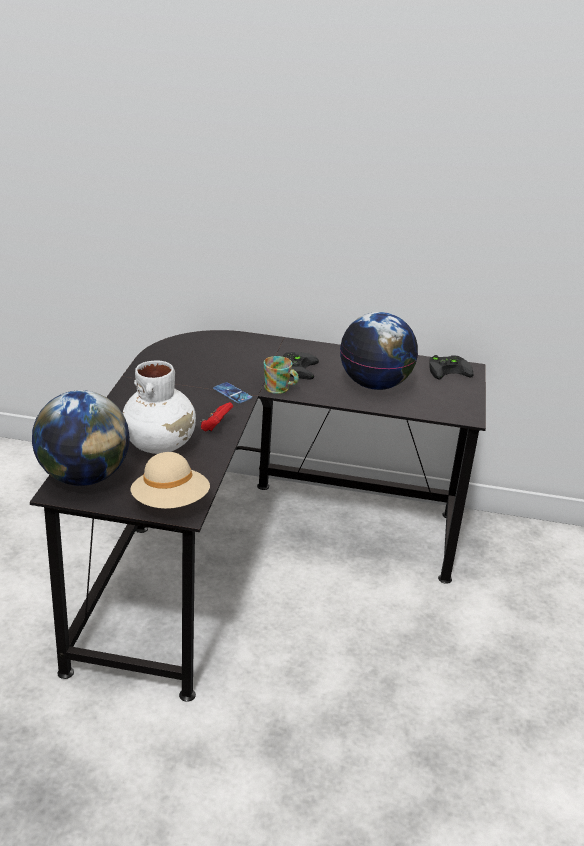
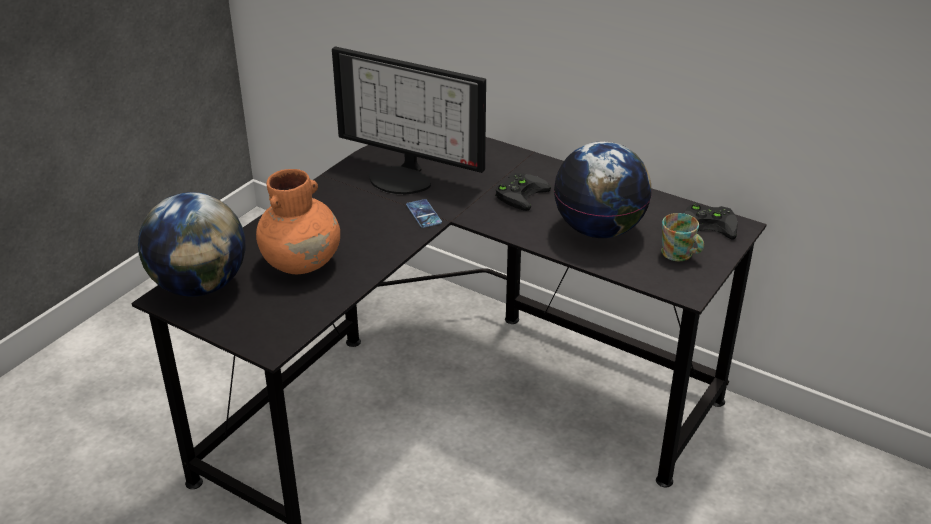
camera: 25 degrees right, 5 degrees up
(160, 444) = (302, 262): white vase -> orange vase
(170, 503) = (264, 334): beige hat -> none
(194, 368) = (404, 177): none -> monitor
(215, 427) = (376, 252): red game controller -> none
(280, 389) = (481, 217): mug -> mug (680, 254)

